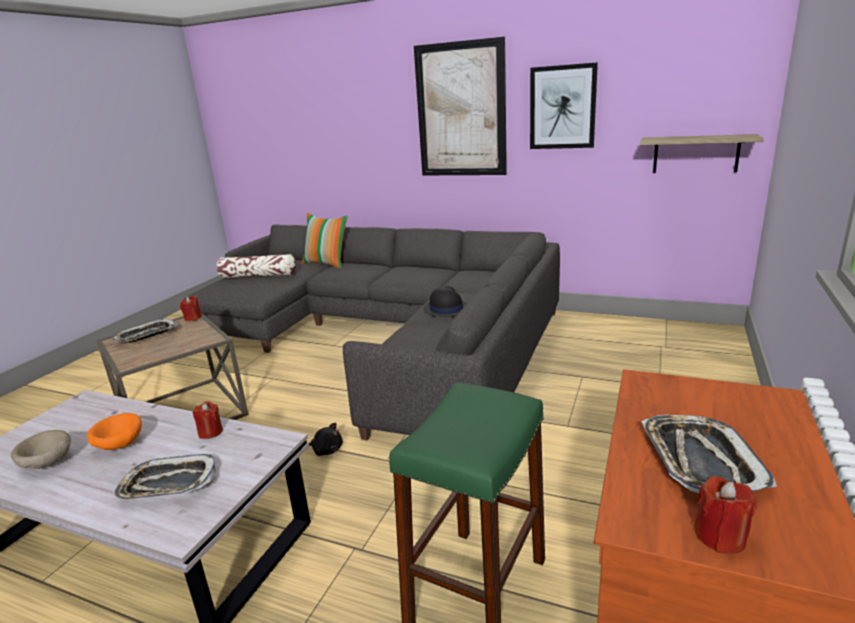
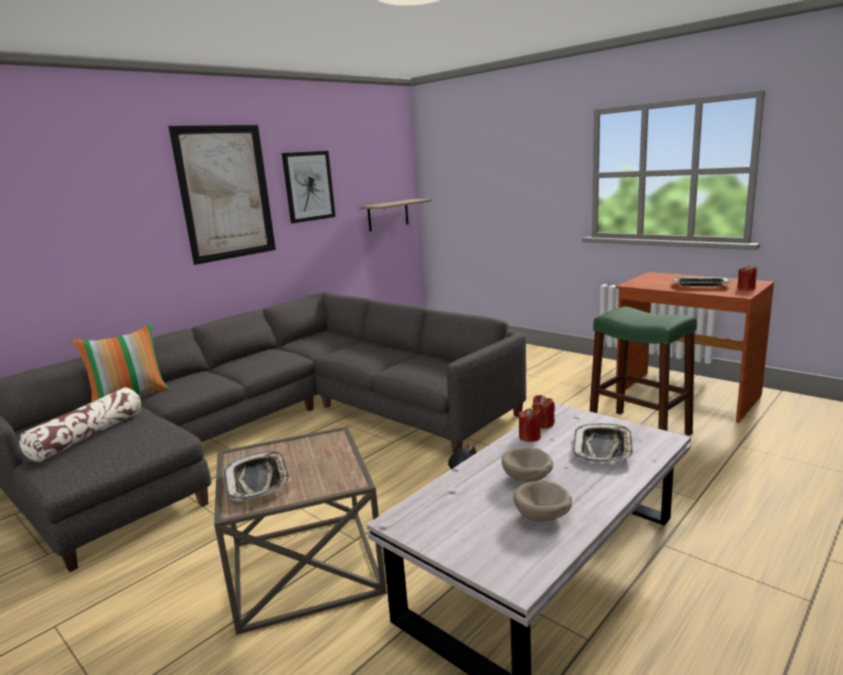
camera: 70 degrees left, 5 degrees down
(119, 445) = (528, 479): orange bowl -> beige bowl
(193, 318) = (239, 453): red candle -> red candle (543, 424)
(446, 309) = (372, 354): black hat -> none

